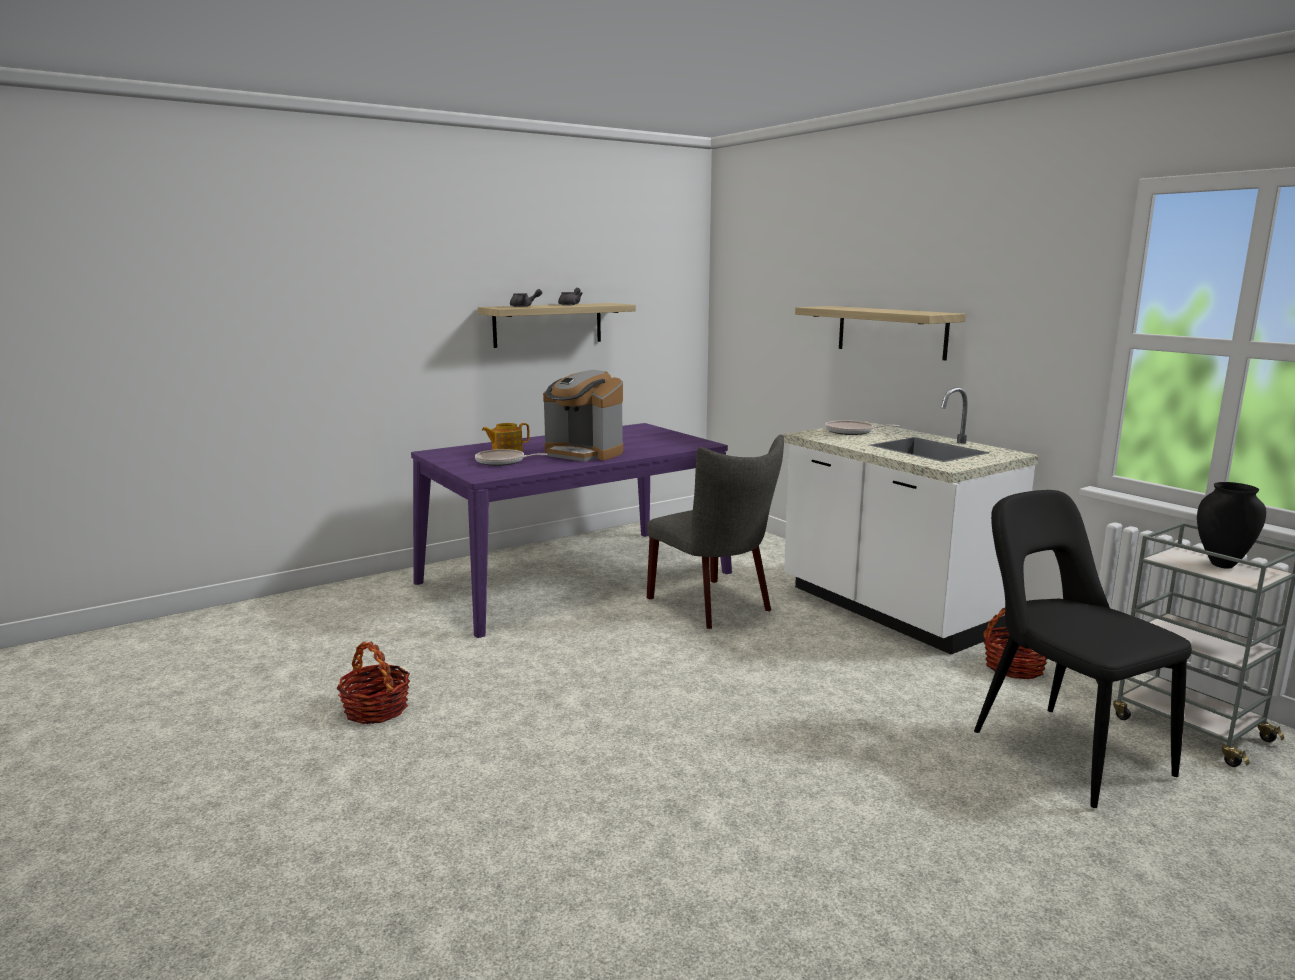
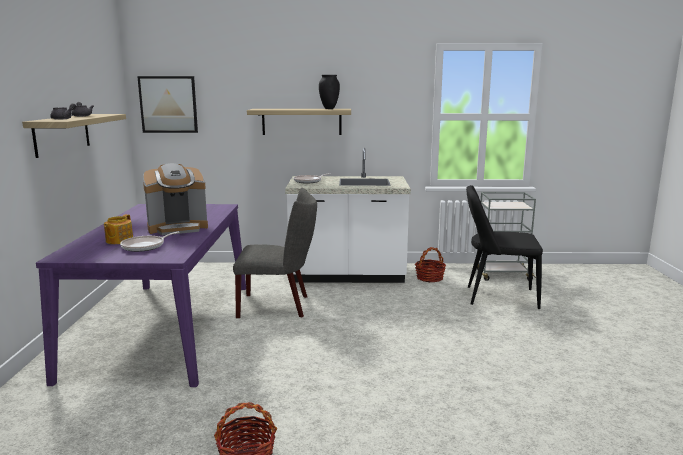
camera: 55 degrees left, 0 degrees up
(743, 295) = (168, 104): none -> picture
(1222, 565) = (507, 204): black vase -> black vase (329, 109)

